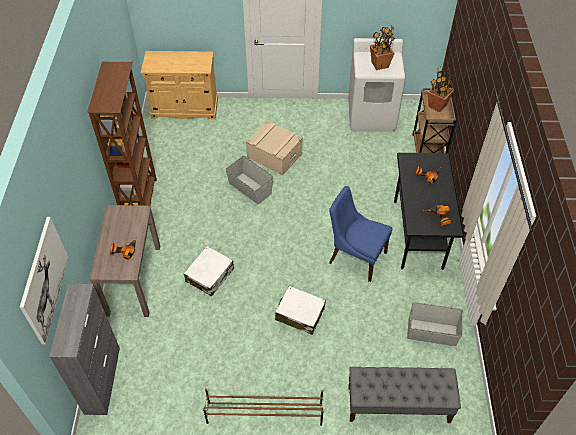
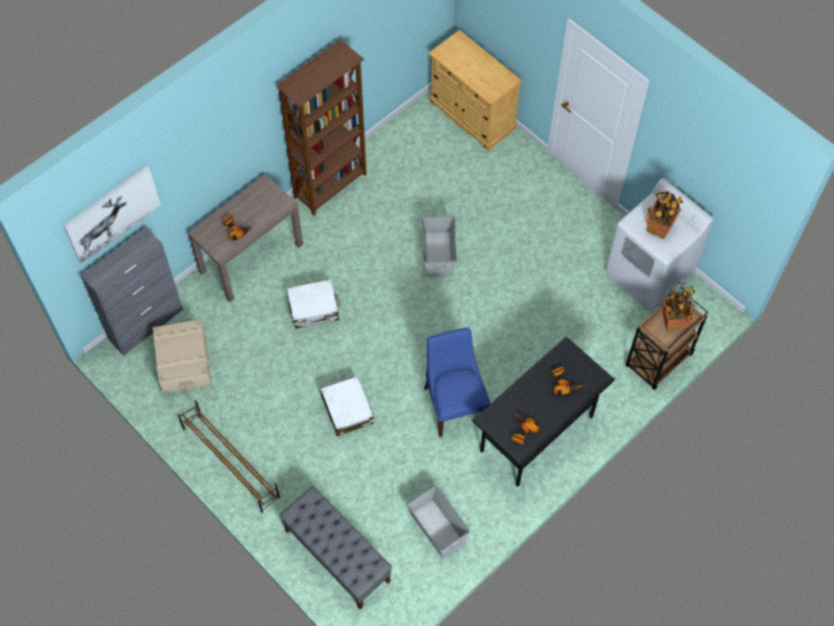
camera: 45 degrees right, 10 degrees up
(274, 155) = (499, 238): beige storage box -> beige storage box (184, 363)

